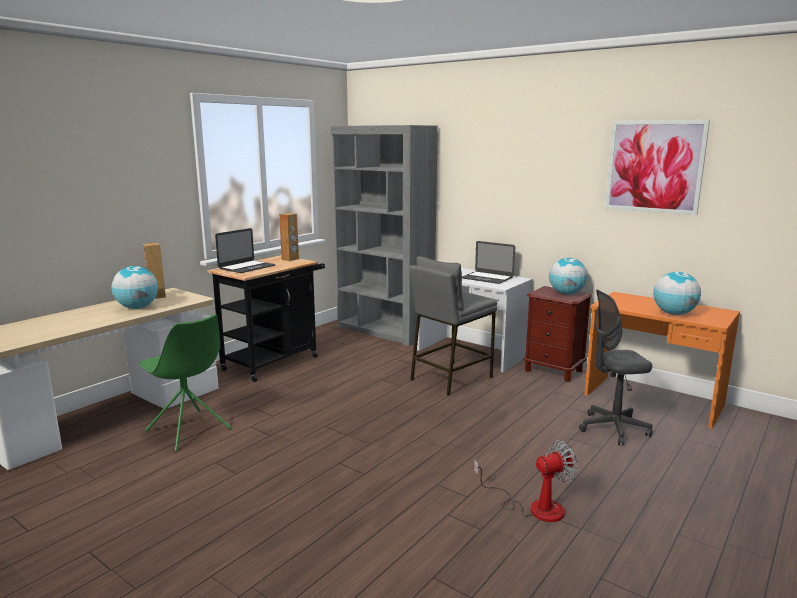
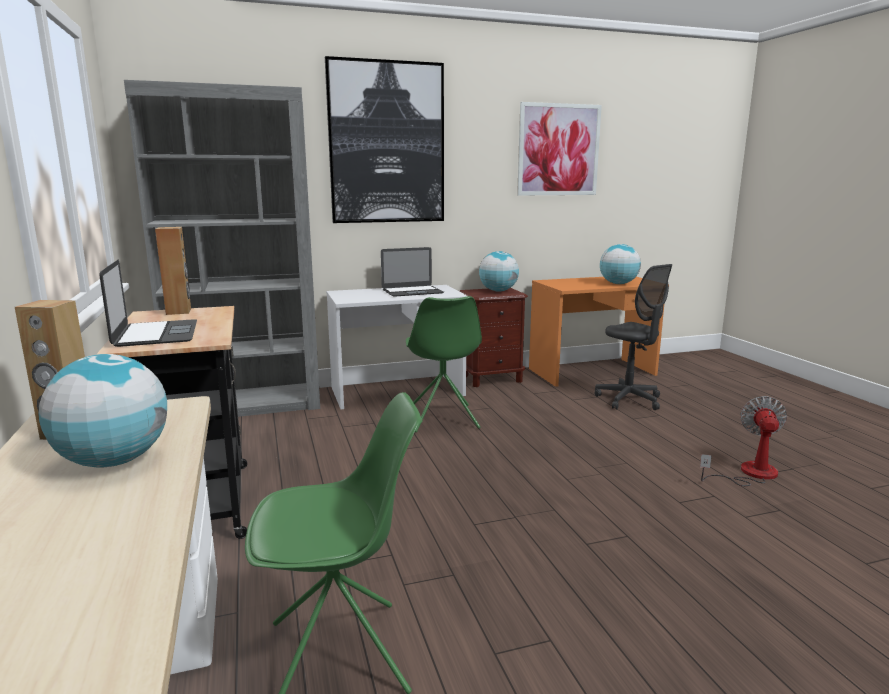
camera: 55 degrees left, 0 degrees up
(450, 378) = (442, 419): grey stool -> green chair
(495, 159) = (387, 143): none -> picture
(613, 428) = (629, 400): grey office chair -> grey office chair turned 60 degrees counterclockwise

